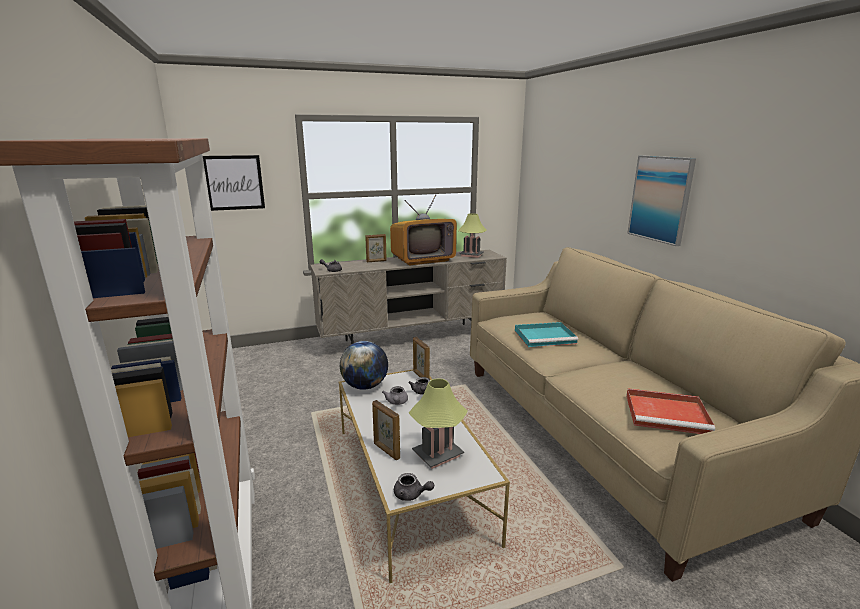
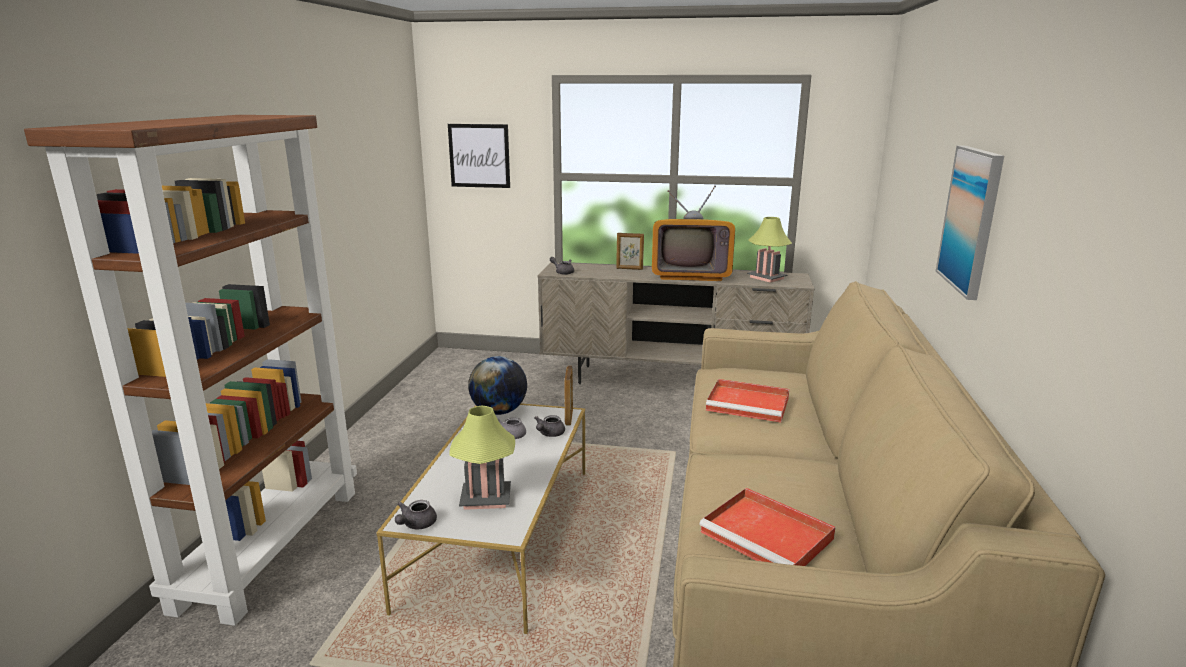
camera: 30 degrees right, 0 degrees up
(386, 451) = (442, 479): picture frame -> none
(411, 495) = (416, 525): grey teapot -> grey teapot turned 60 degrees clockwise
(546, 337) = (749, 404): turquoise tray -> red tray

